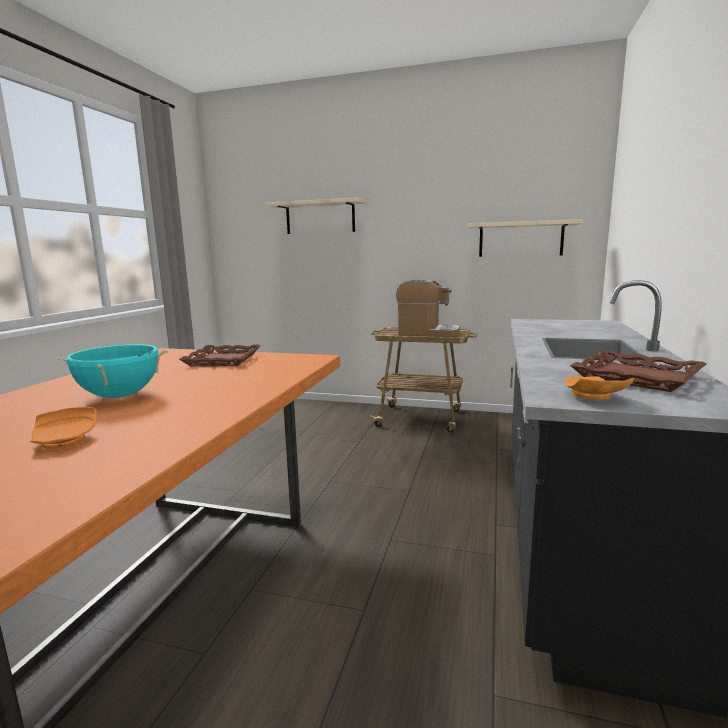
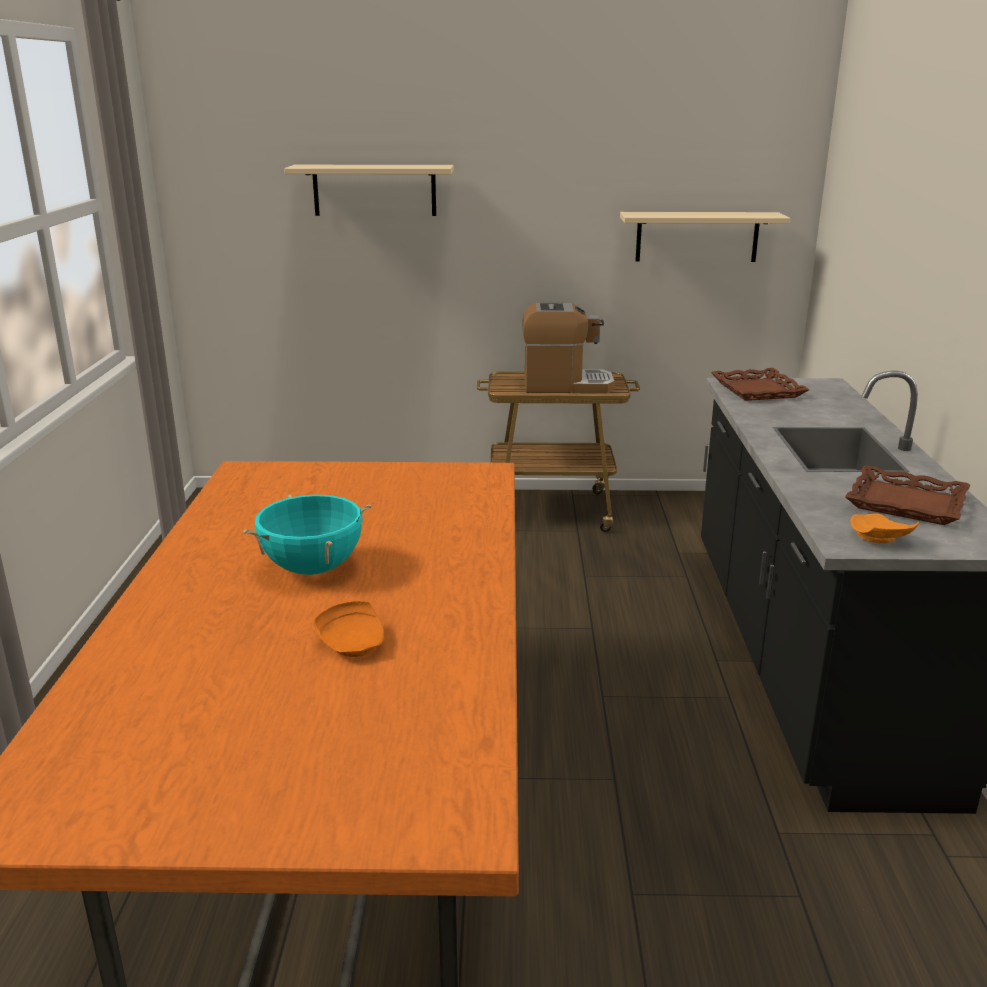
camera: 15 degrees left, 10 degrees up
(223, 360) = (362, 485): brown tray -> brown tray (758, 390)

